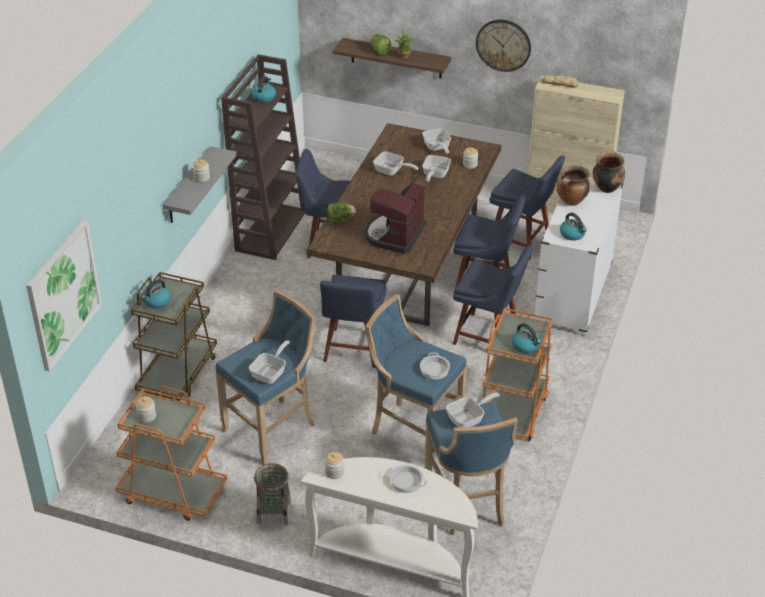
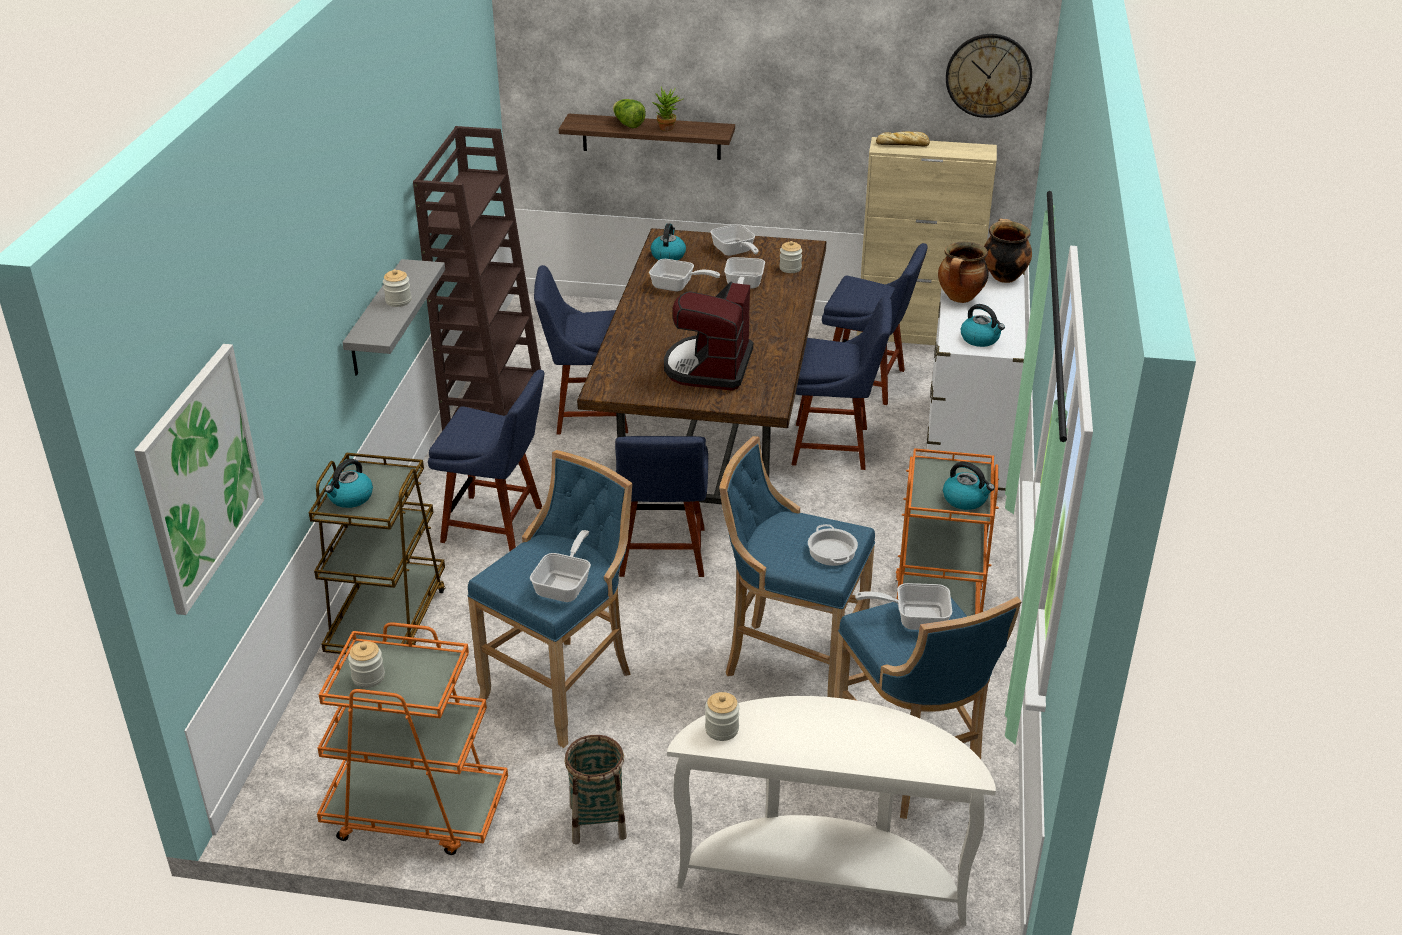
camera: 10 degrees left, 5 degrees down
(264, 97) = (472, 189): kettle -> kettle (668, 255)
(340, 219) = (619, 355): lettuce -> none
(407, 481) = (850, 729): cooking pot -> none
(469, 419) = (913, 618): frying pan -> frying pan turned 135 degrees counterclockwise
(489, 336) = (863, 513): blue chair -> blue chair (497, 525)
(503, 45) = (813, 96): wall clock -> wall clock (988, 75)

